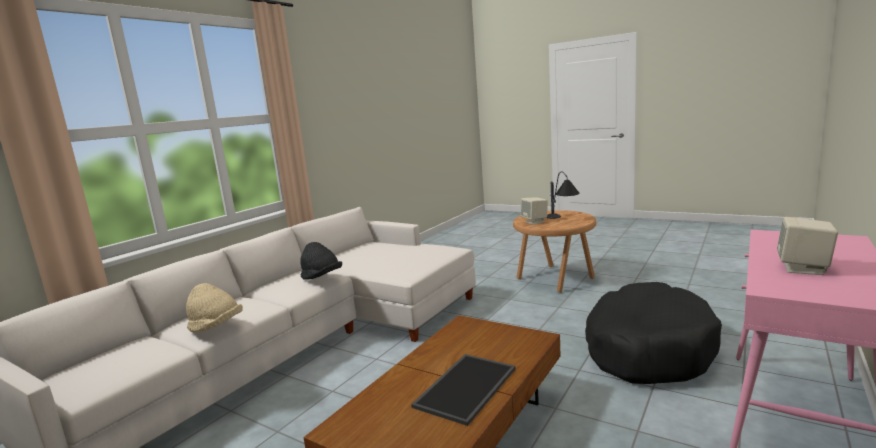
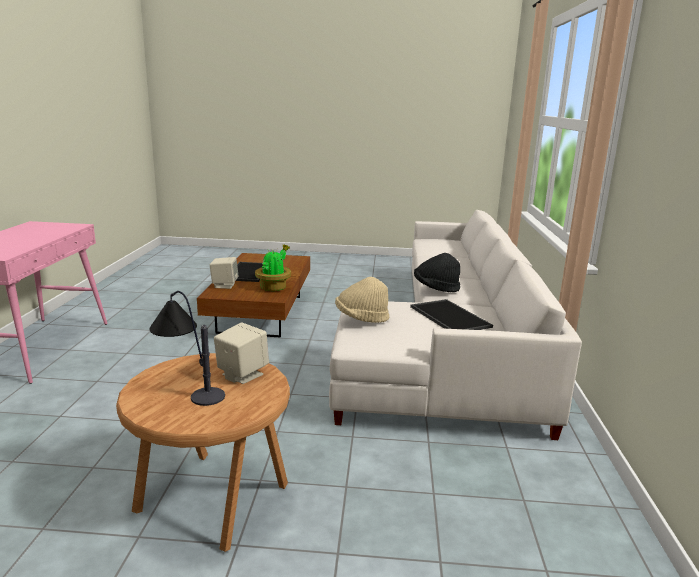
camera: 150 degrees right, 5 degrees up
(216, 327) = (427, 256): beige hat -> beige hat (361, 318)
(368, 254) = (448, 316): none -> tray
(451, 341) = (274, 287): none -> potted plant
(647, 348) = (112, 382): black dog bed -> none
(803, 268) = (36, 234): beige speaker -> beige speaker (224, 285)

